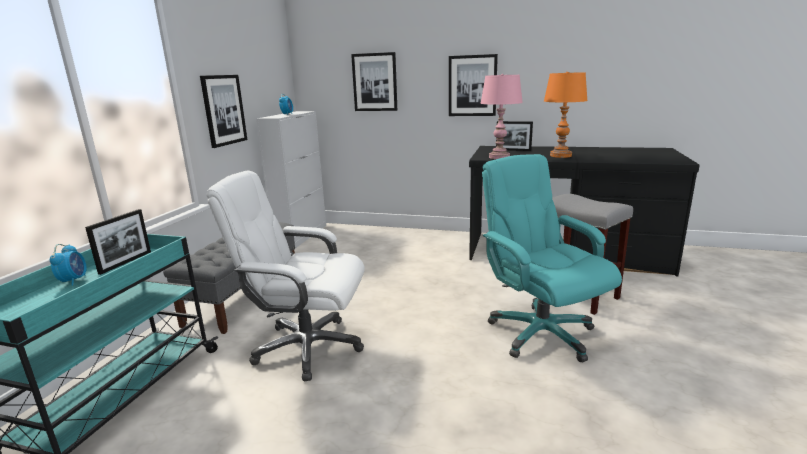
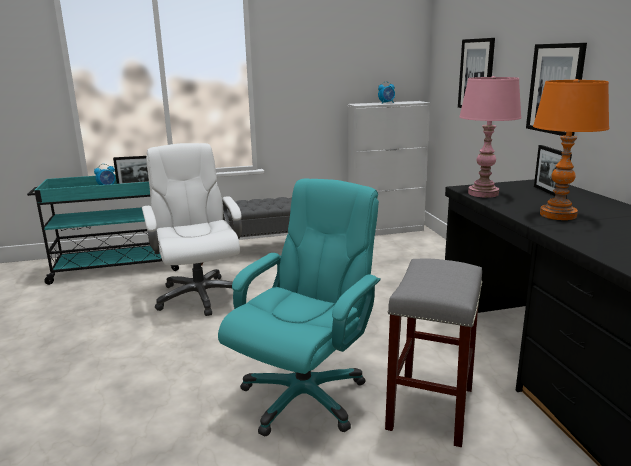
camera: 60 degrees right, 0 degrees up
(224, 110) = (305, 93): picture -> none

